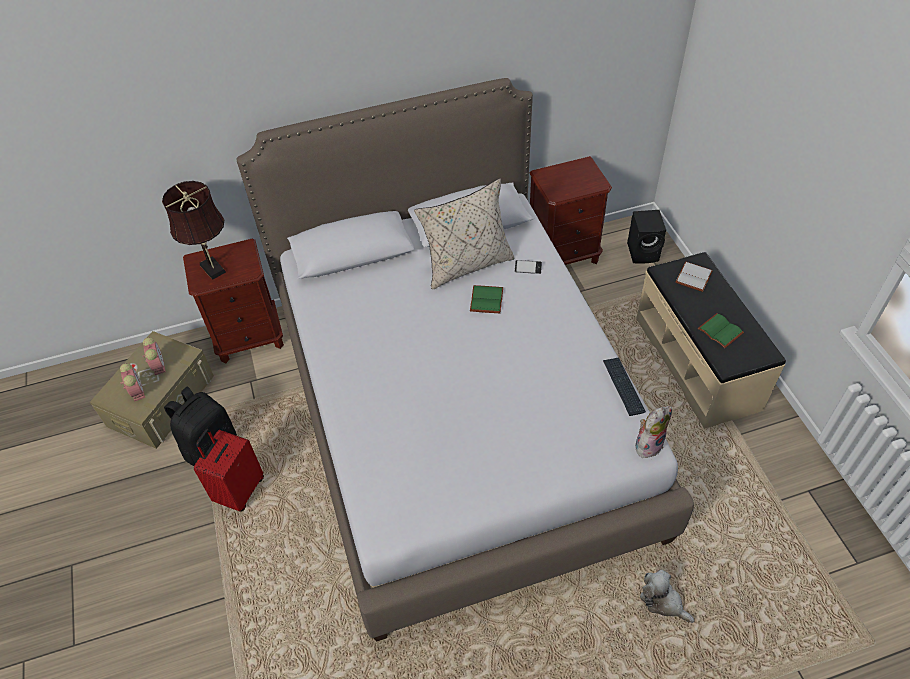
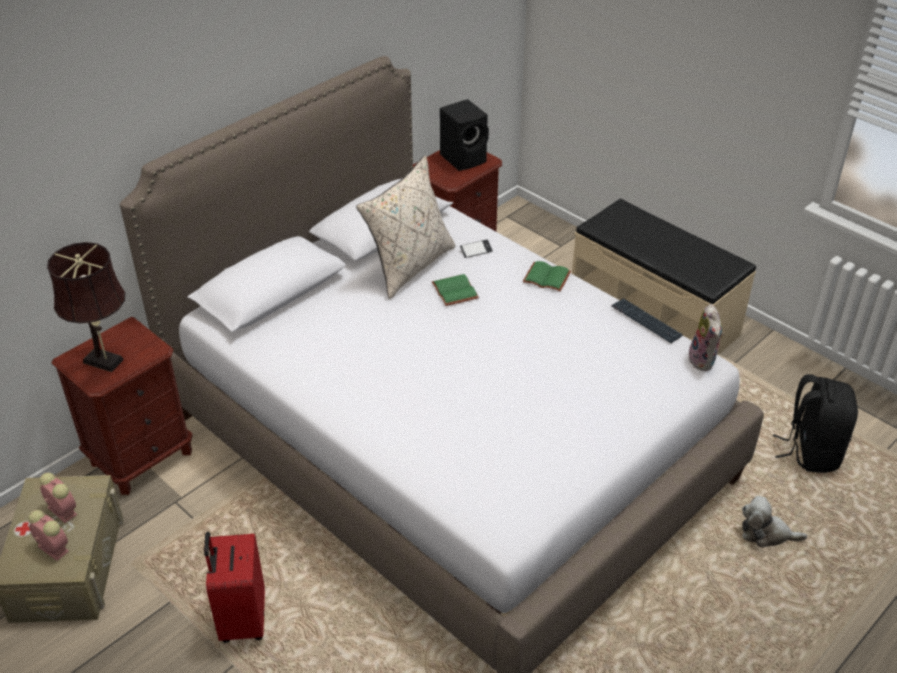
camera: 30 degrees left, 10 degrees down
(210, 446) = (170, 588): black backpack -> black backpack (810, 451)
(644, 252) = (536, 235): black speaker -> black speaker (464, 158)
(648, 444) = (704, 360): plush toy -> plush toy turned 150 degrees clockwise
(693, 276) = (625, 222): white book -> none
(719, 331) = (682, 260): green book -> green book (545, 278)

